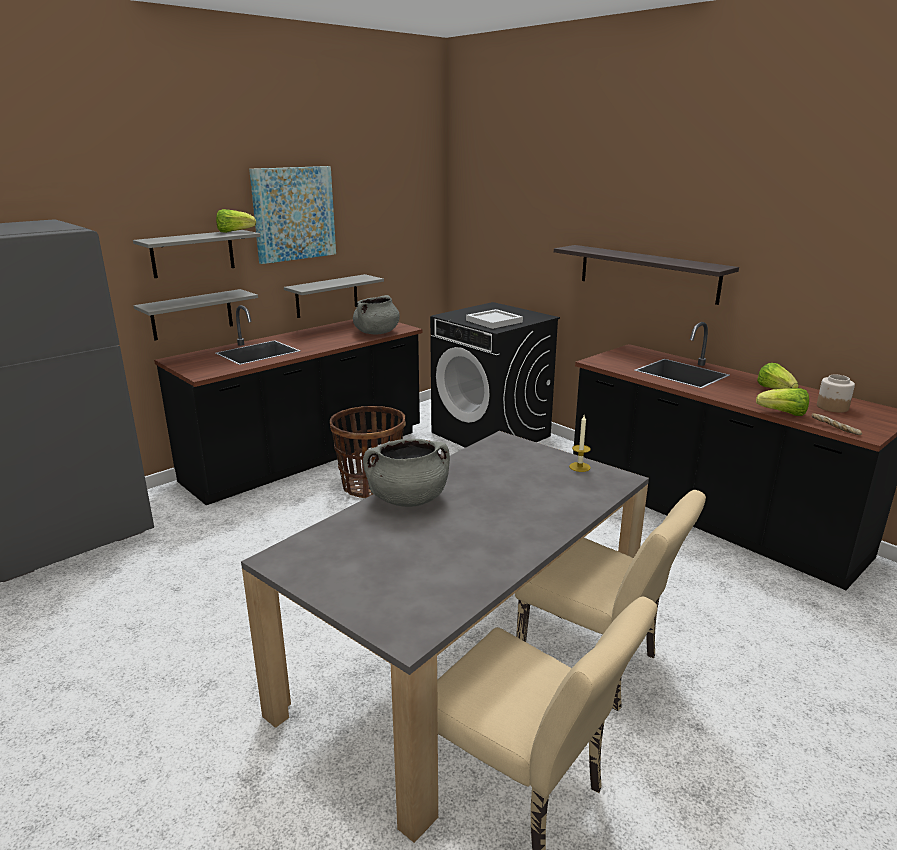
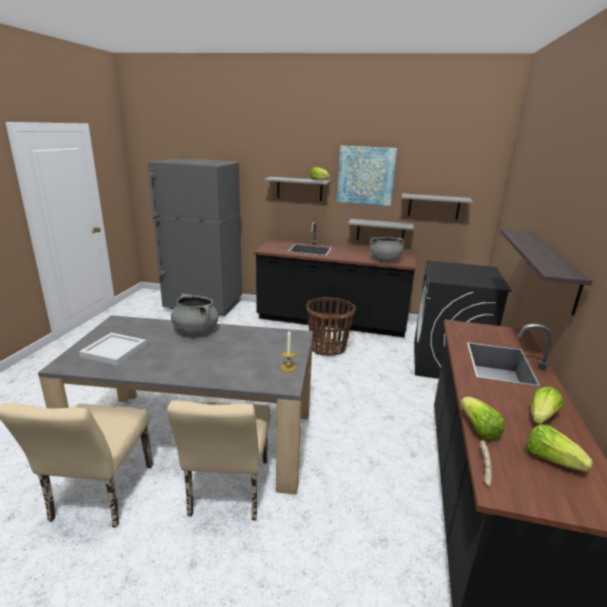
camera: 55 degrees right, 0 degrees up
(192, 314) = (293, 221): grey shelf -> grey shelf (433, 206)
(494, 321) = (452, 276): white tray -> white tray (113, 351)
(832, 407) = (551, 459): jar -> lettuce

